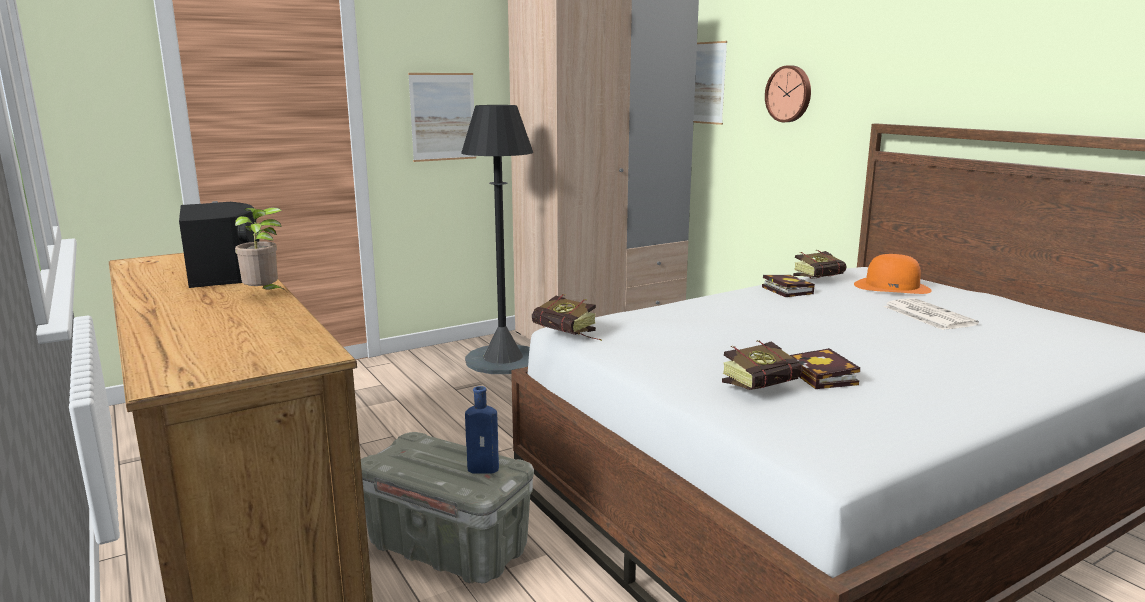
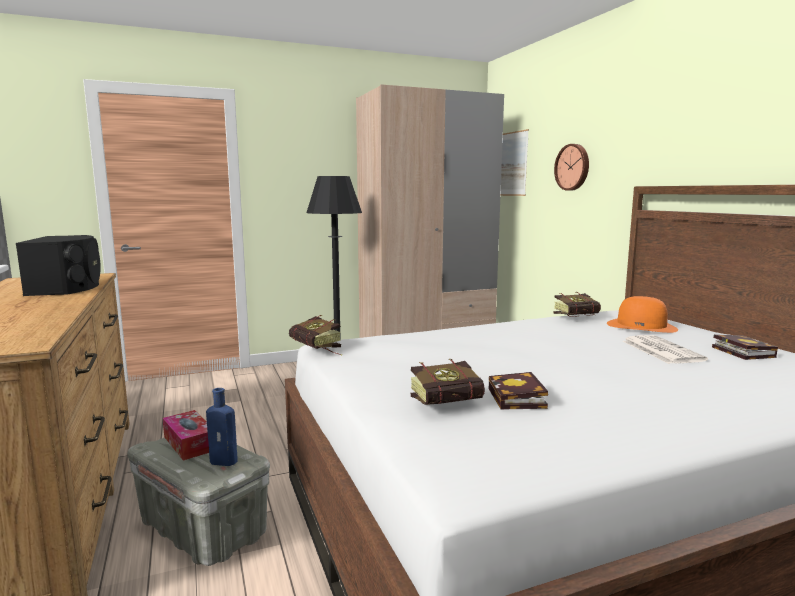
camera: 10 degrees right, 5 degrees down
(264, 295) = (67, 302): potted plant -> none
(427, 453) = (190, 443): none -> tissue box
(443, 117) = (303, 188): picture -> none
(785, 290) = (540, 324): book -> book (740, 351)

